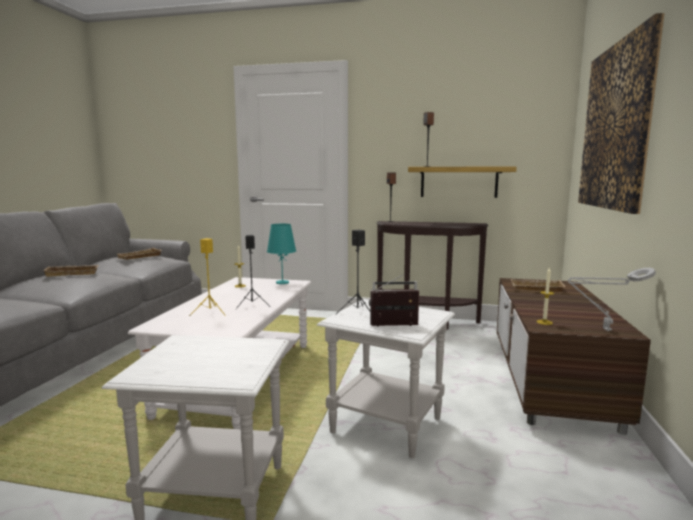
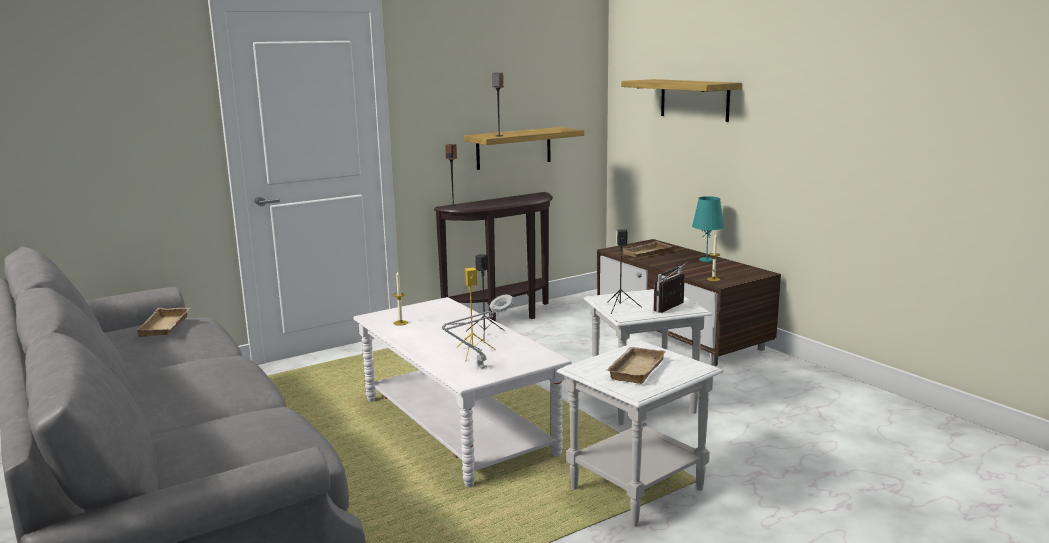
camera: 45 degrees left, 5 degrees up
(73, 273) = (182, 369): beige tray -> beige tray (634, 369)
(282, 282) = (429, 306): turquoise table lamp -> turquoise table lamp (706, 260)
(604, 330) = (750, 274): grey table lamp -> grey table lamp (479, 368)
(616, 127) = (694, 99): picture -> shelf

